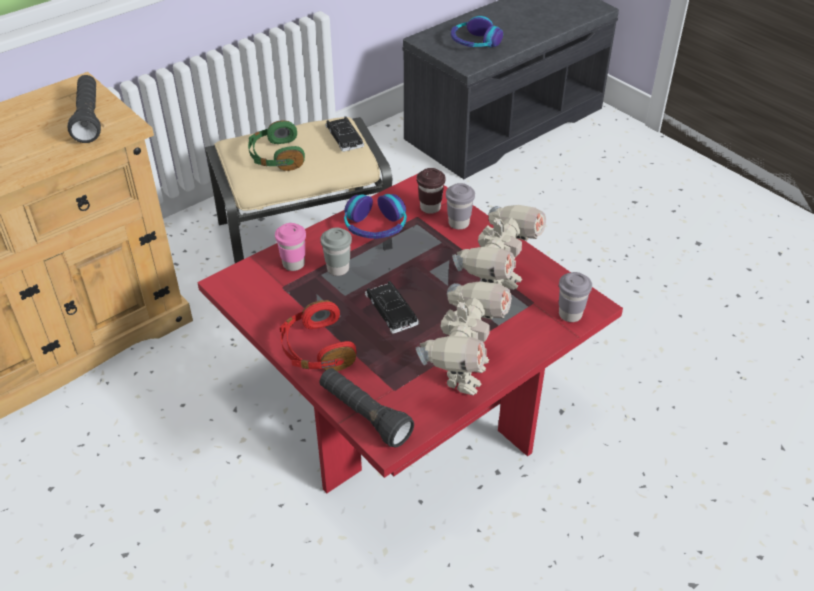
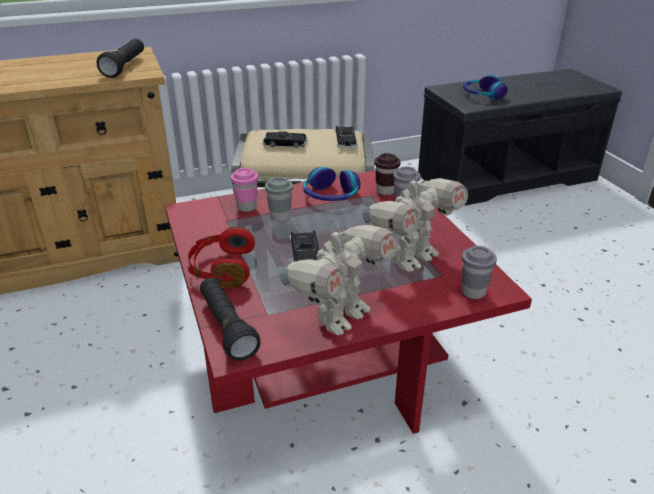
camera: 20 degrees right, 10 degrees down
(276, 157) = (285, 143): green headphones -> black toy car

